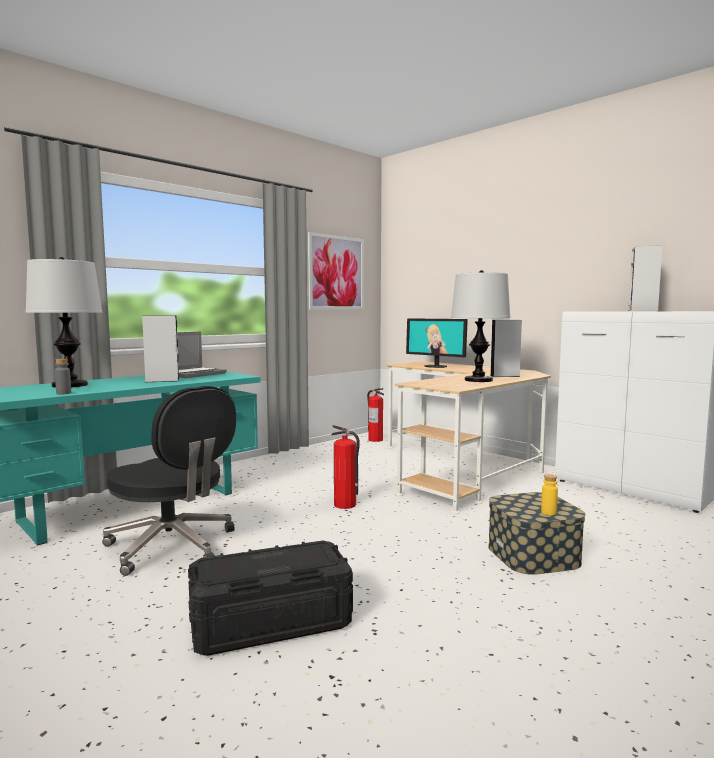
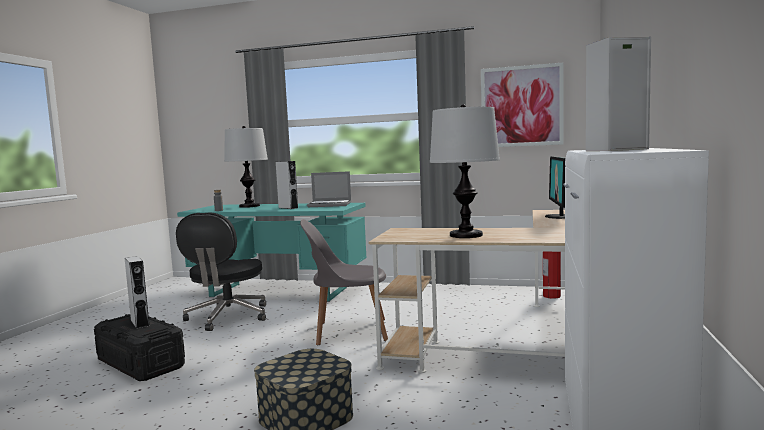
camera: 60 degrees right, 0 degrees up
(345, 505) = (348, 331): fire extinguisher -> grey chair
(505, 376) = (527, 235): grey speaker -> grey speaker (140, 323)
(548, 512) = (286, 373): yellow bottle -> none

